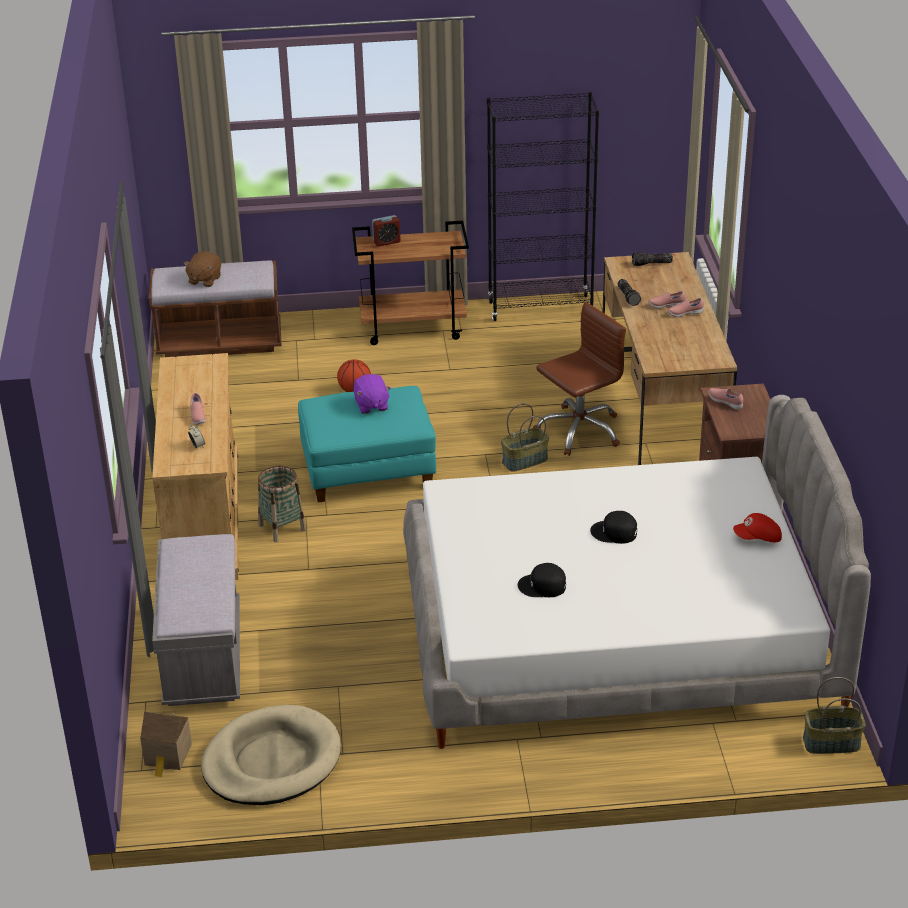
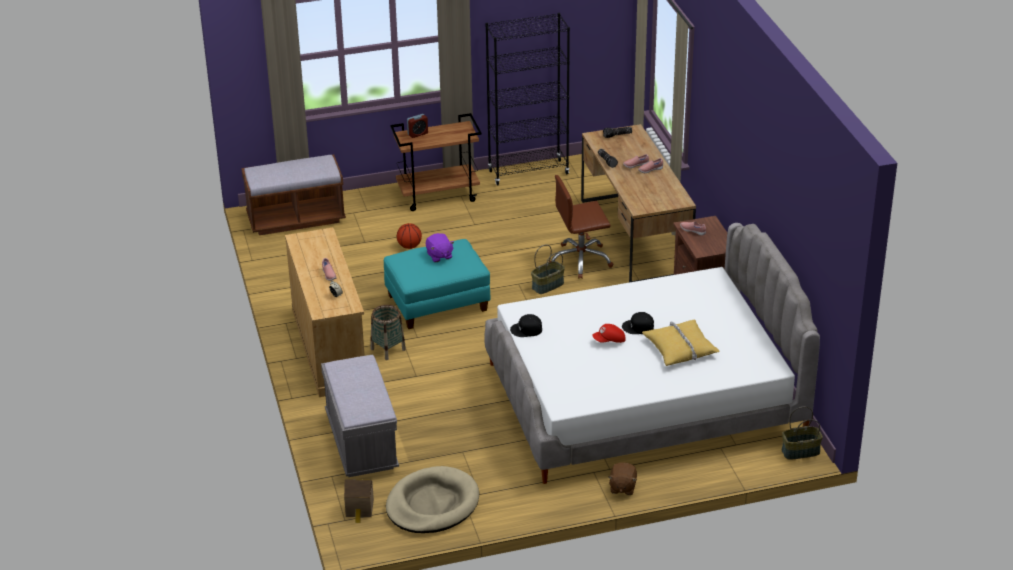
camera: 10 degrees left, 0 degrees up
(204, 280) = (286, 174): brown plush toy -> brown plush toy (622, 487)
(542, 586) = (600, 367): black cap -> black cap (526, 330)
(579, 430) = (580, 260): brown office chair -> brown office chair turned 150 degrees counterclockwise
(667, 570) = (680, 348): none -> yellow pillow
(758, 538) = (735, 321): red cap -> red cap (609, 341)

